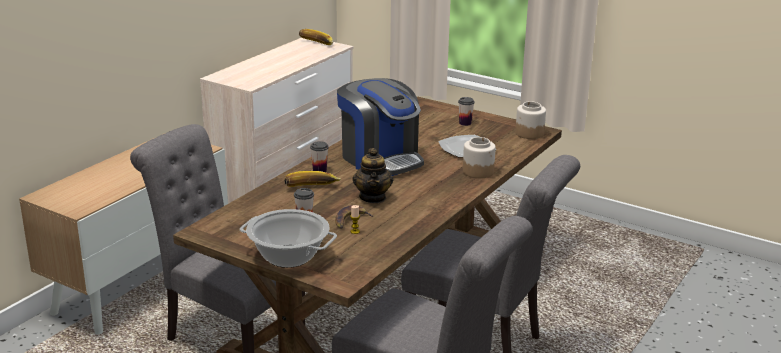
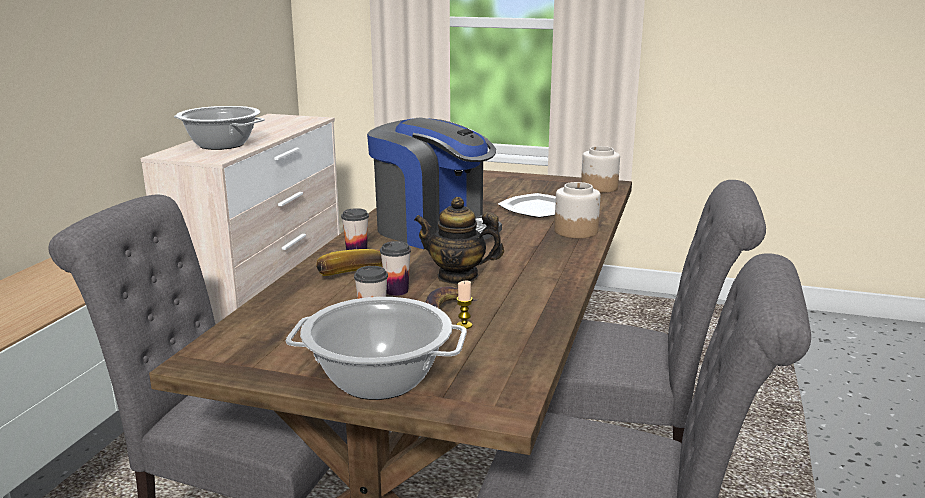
camera: 15 degrees left, 5 degrees down
(257, 70) = (221, 145): none -> cooking pot
(316, 44) = (286, 119): banana -> none
(373, 197) = (458, 276): teapot -> teapot turned 120 degrees clockwise
(465, 123) = (512, 185): cup -> cup (396, 291)

